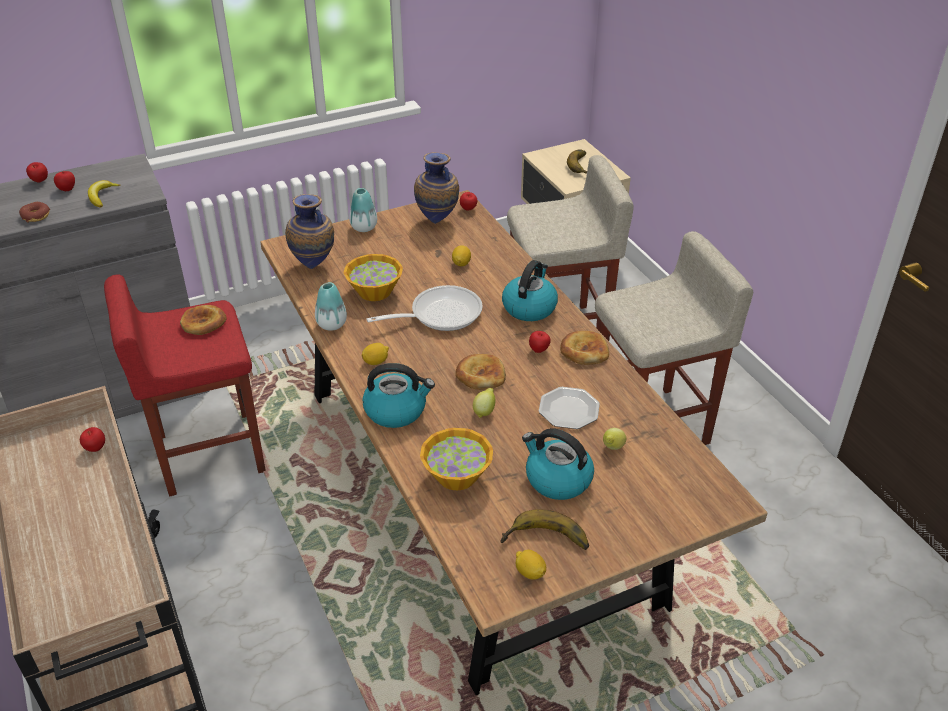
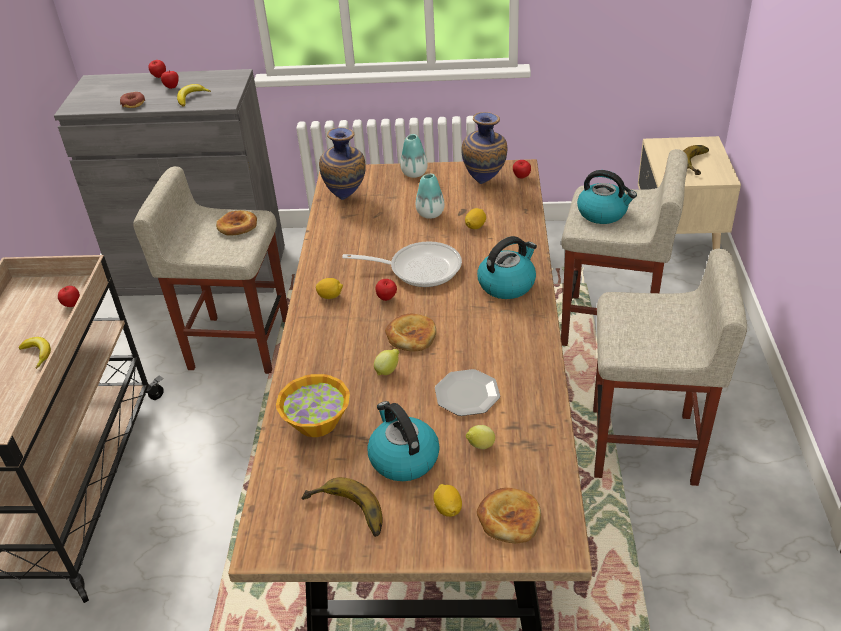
camera: 30 degrees right, 0 degrees up
(100, 508) = (38, 354): none -> banana
(208, 453) = (238, 344): red stool -> beige stool
(332, 324) = (320, 253): vase -> vase (430, 214)
(375, 291) = (379, 233): bowl -> none
(396, 410) = (313, 345): kettle -> kettle (603, 213)
(530, 572) = (308, 538): lemon -> lemon (448, 508)
(539, 350) = (484, 328): apple -> apple (387, 299)
(584, 351) = (527, 341): bread -> bread (509, 518)

